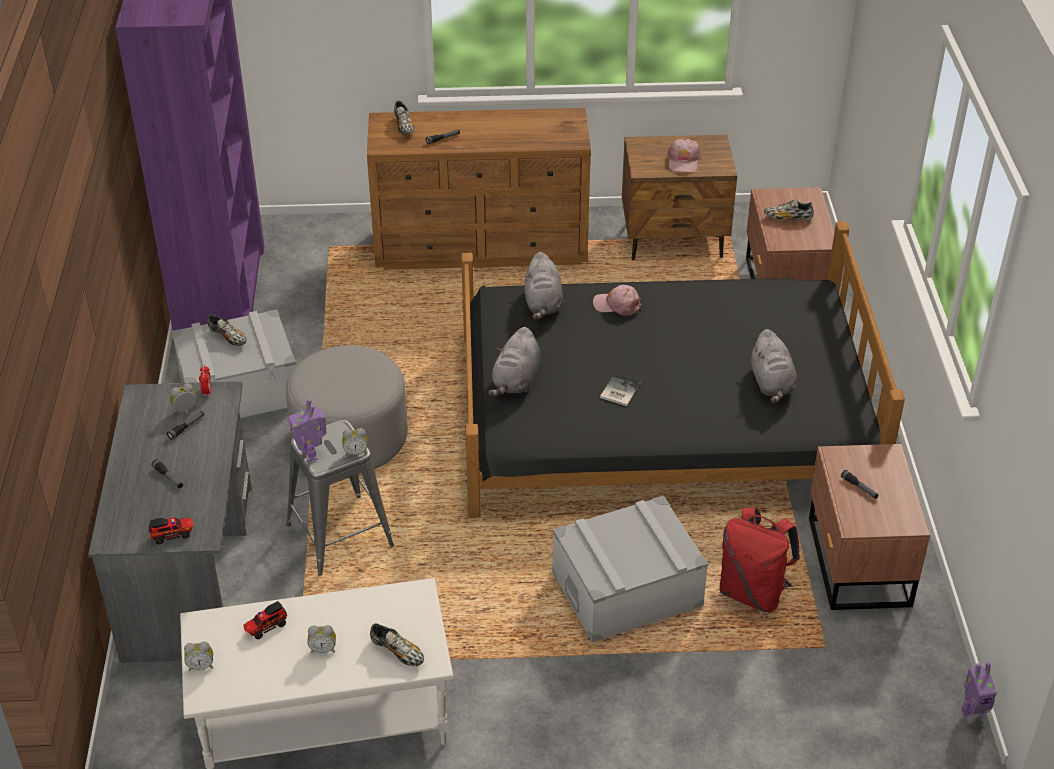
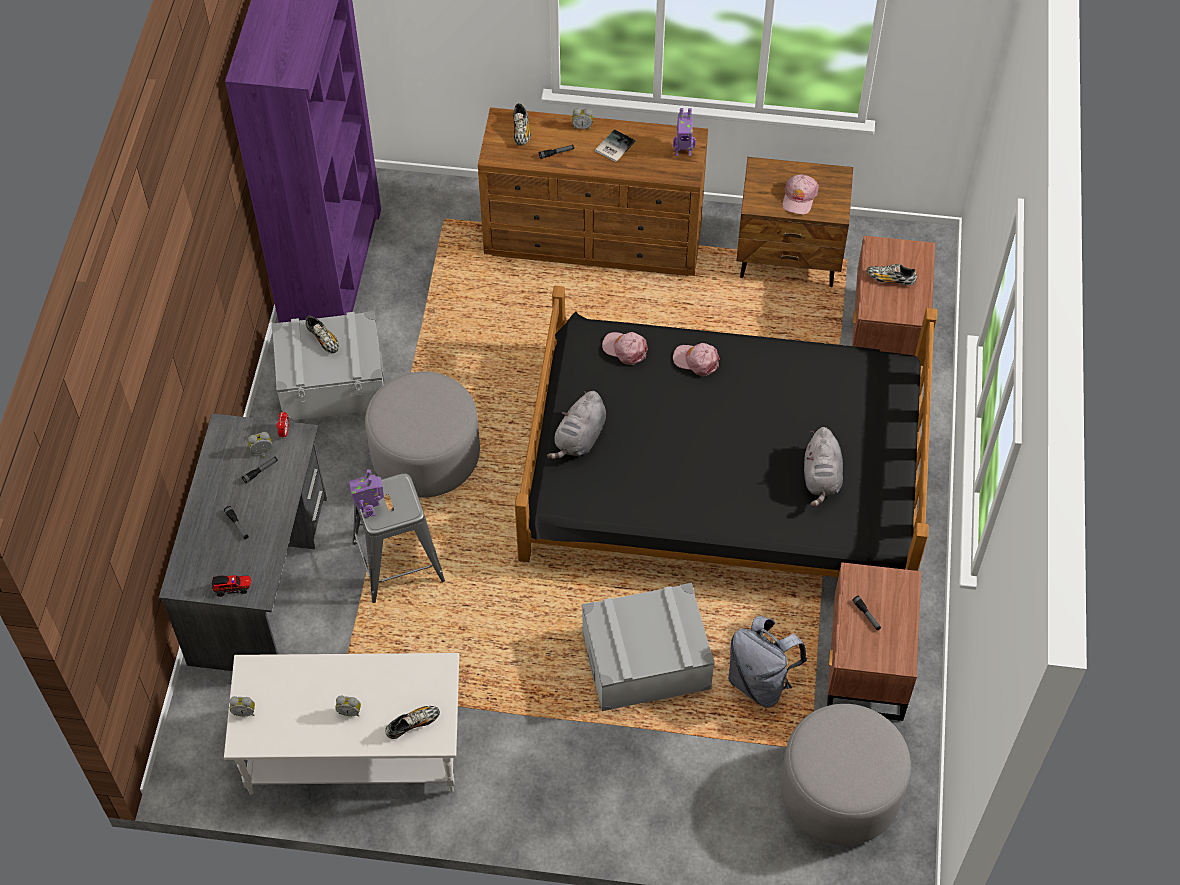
camera: 10 degrees right, 15 degrees up
(265, 627) = (304, 681): toy truck -> none
(356, 452) = (410, 512): alarm clock -> alarm clock (582, 127)
(397, 652) = (412, 725): shoe -> shoe turned 75 degrees counterclockwise
(543, 304) = (625, 349): grey plush toy -> pink cap
(619, 391) = (674, 465): book -> book (613, 146)
(753, 592) = (760, 681): red backpack -> grey backpack
(868, 682) = (839, 792): none -> grey ottoman
(972, 713) = (923, 838): toy robot -> toy robot (683, 151)

